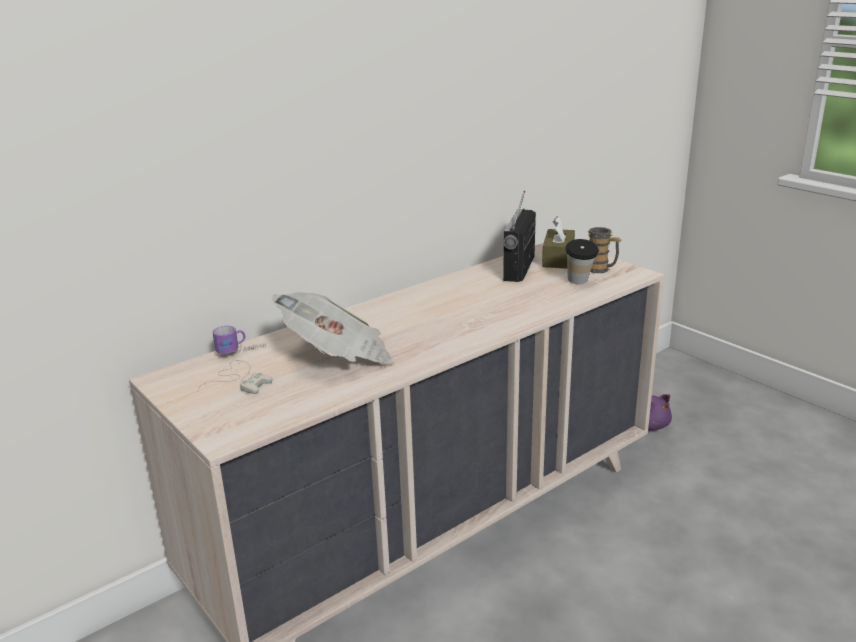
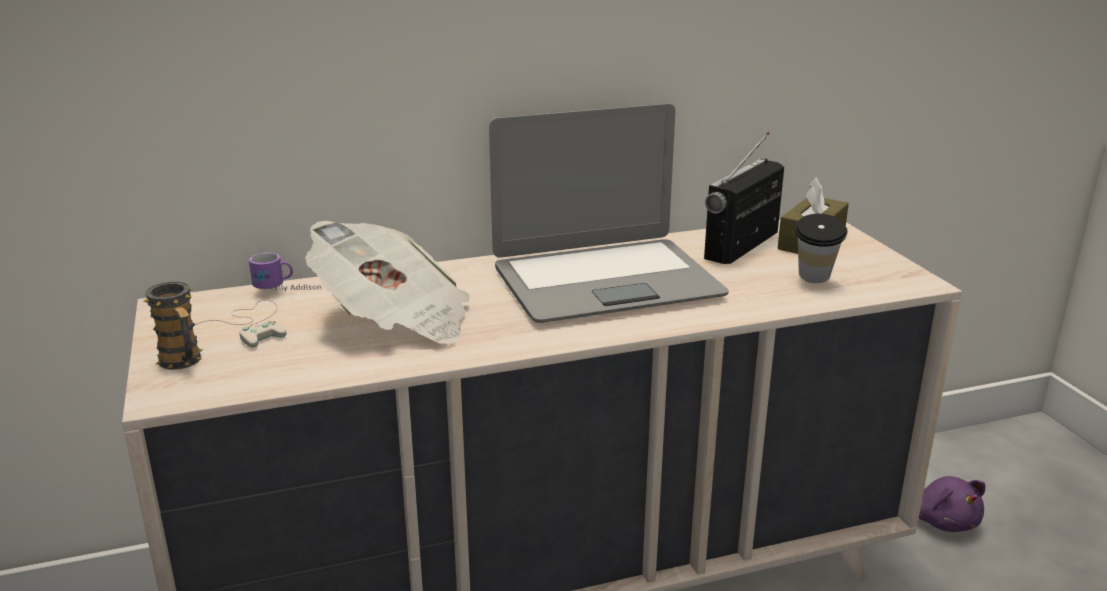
camera: 20 degrees right, 0 degrees up
(454, 306) = (605, 282): none -> laptop
(601, 270) = (864, 268): mug -> mug (183, 362)

